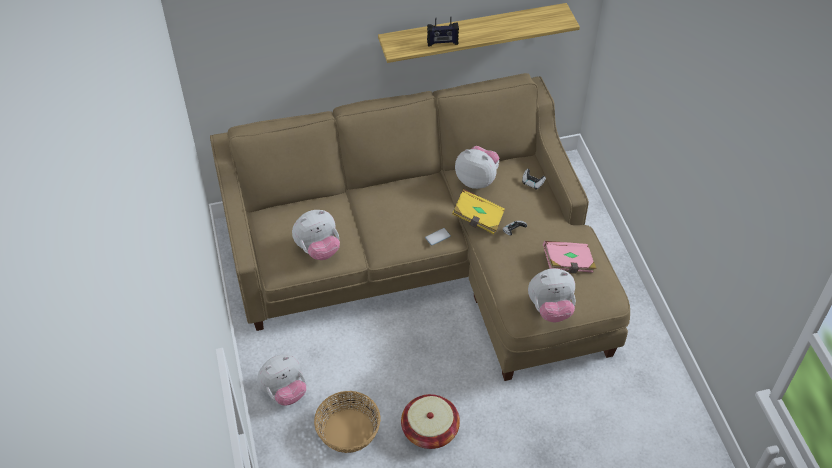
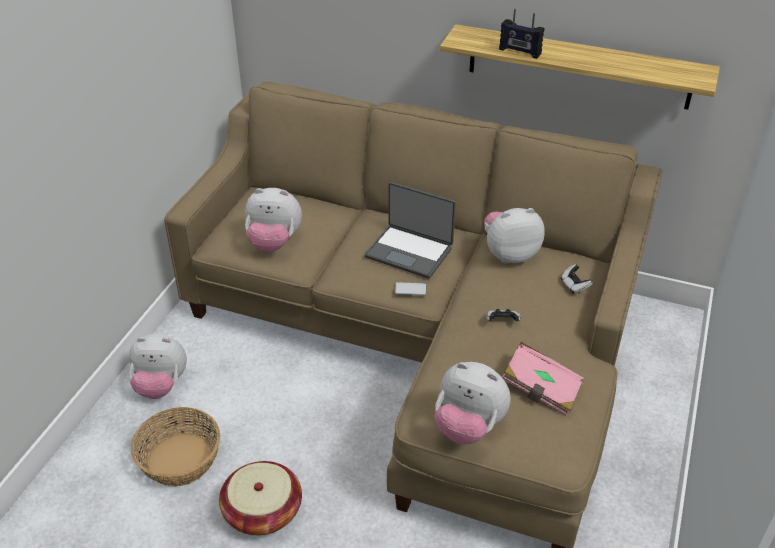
camera: 35 degrees right, 10 degrees down
(413, 209) = (409, 251): none -> laptop
(477, 179) = (509, 254): plush toy -> plush toy turned 75 degrees counterclockwise
(478, 219) = (471, 290): yellow book -> none

